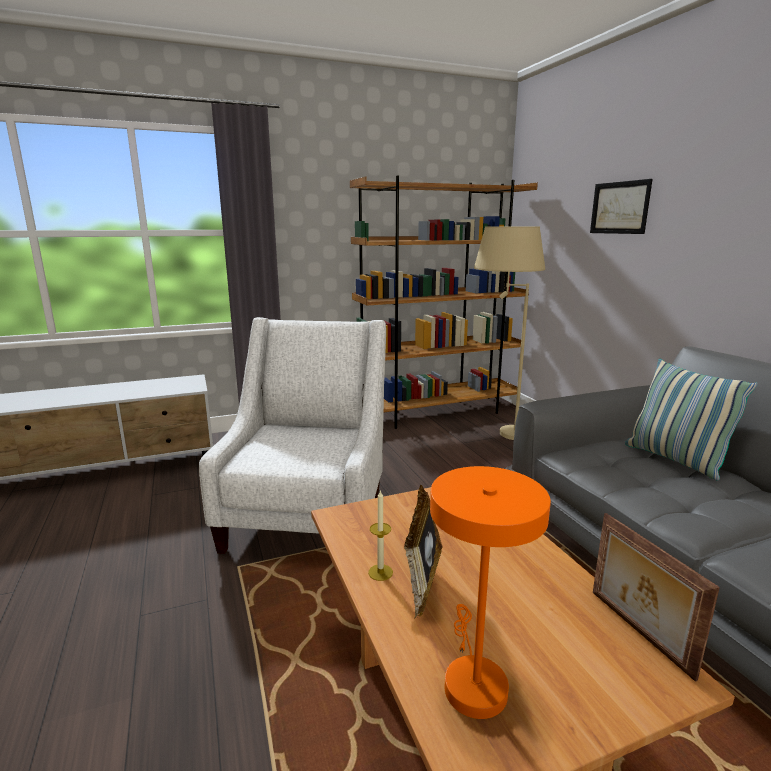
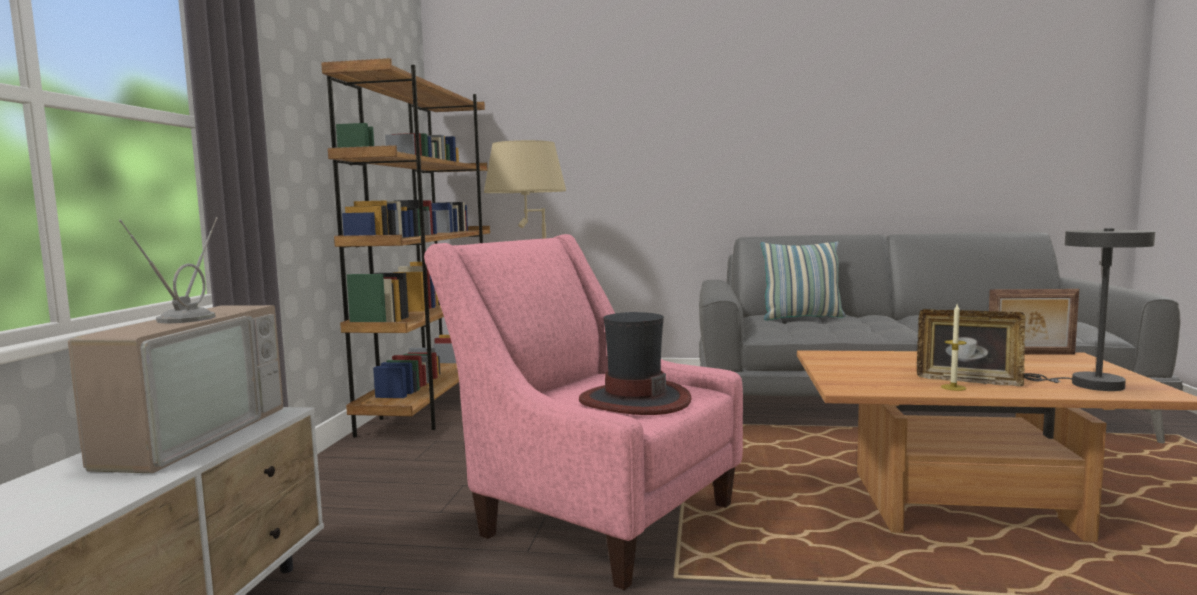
camera: 60 degrees left, 10 degrees down
(157, 386) = (185, 435): none -> television
(286, 452) = (634, 400): none -> hat
(309, 515) = (593, 515): white armchair -> pink armchair
(472, 679) = (1087, 384): orange table lamp -> grey table lamp
(619, 207) = (608, 129): picture -> none

